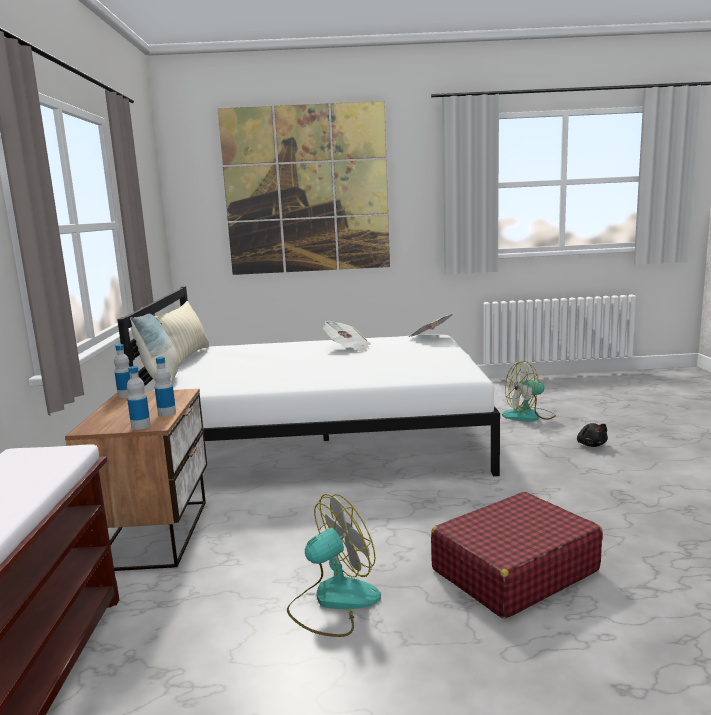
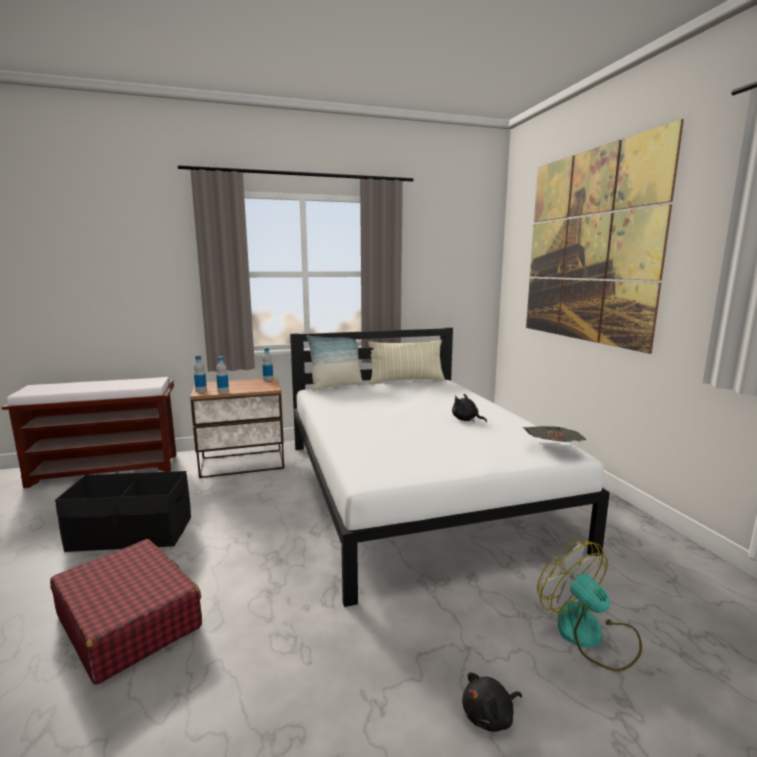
camera: 75 degrees right, 0 degrees up
(333, 601) = (131, 534): fan -> black storage box
(348, 349) = (466, 420): newspaper -> black plush toy

